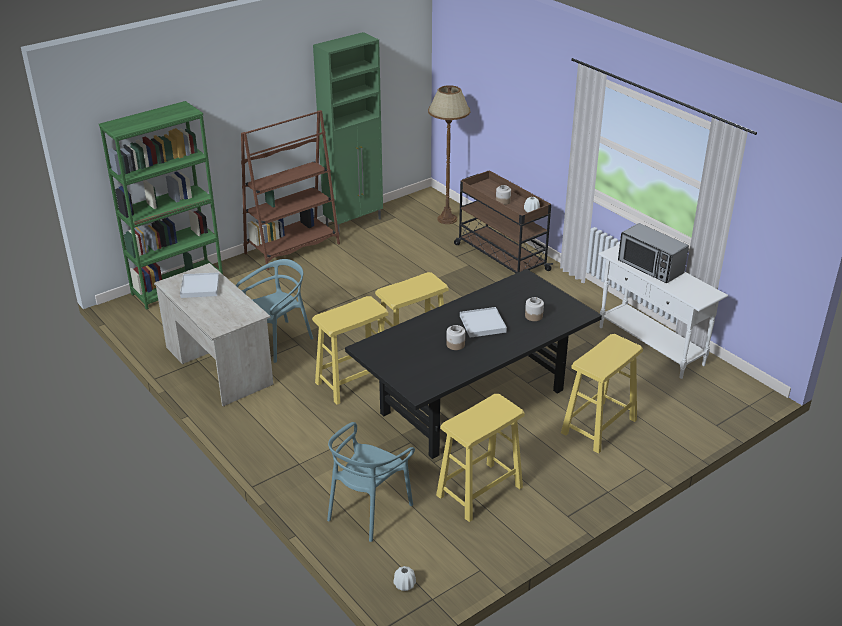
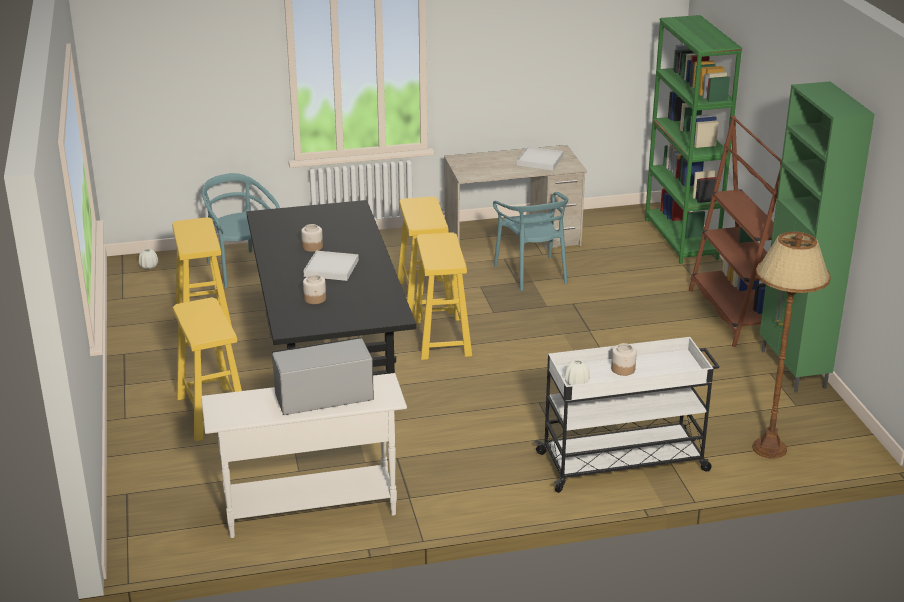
camera: 115 degrees right, 5 degrees down
(500, 257) = (624, 462): brown cart -> white cart

